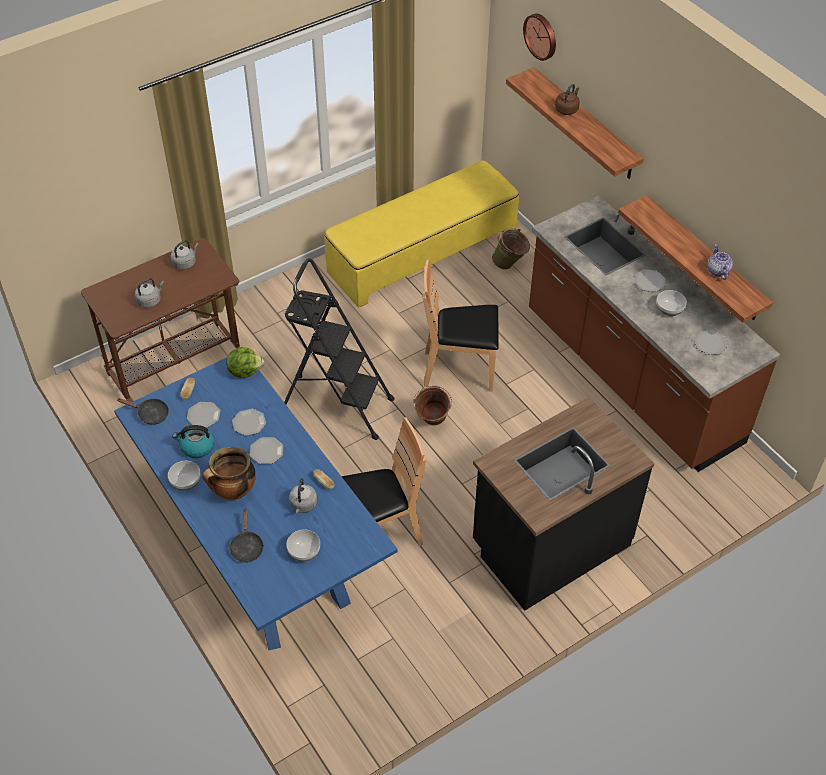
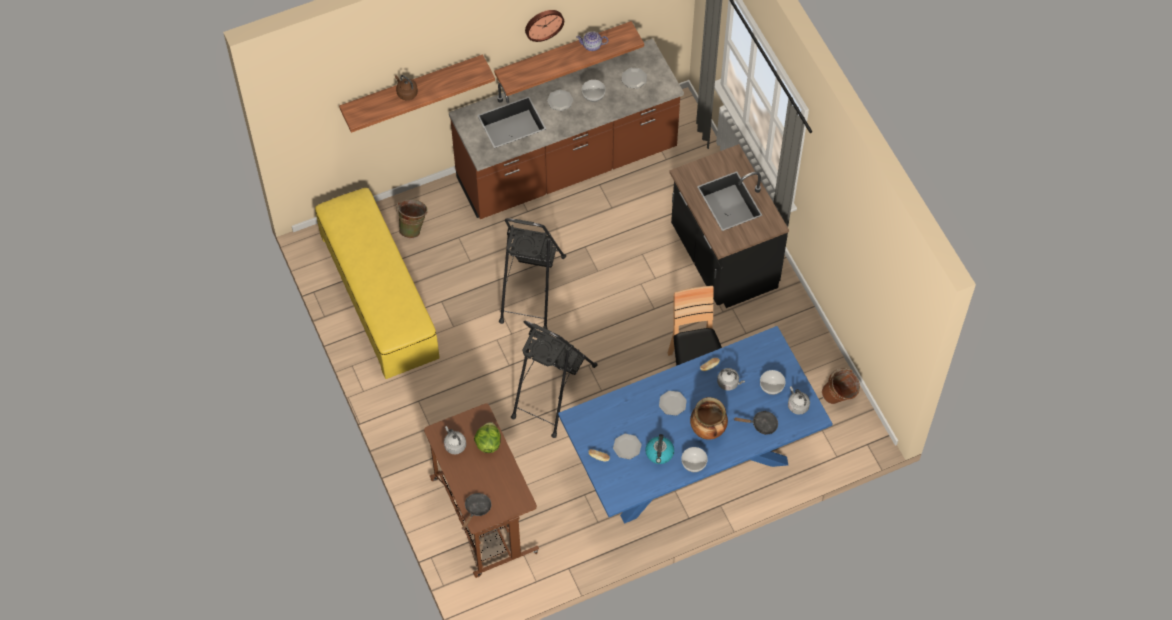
camera: 80 degrees left, 10 degrees up
(150, 300) = (497, 475): grey kettle -> grey kettle (797, 405)
(150, 414) = (618, 487): black frying pan -> black frying pan (476, 509)
(245, 371) = (583, 412): lettuce -> lettuce (488, 443)
(249, 423) = (640, 414): plate -> none
(432, 424) = (588, 320): brown bucket -> brown bucket (839, 398)
(459, 370) = (532, 289): brown chair -> step ladder
(541, 36) = (341, 81): wall clock -> wall clock (543, 24)

